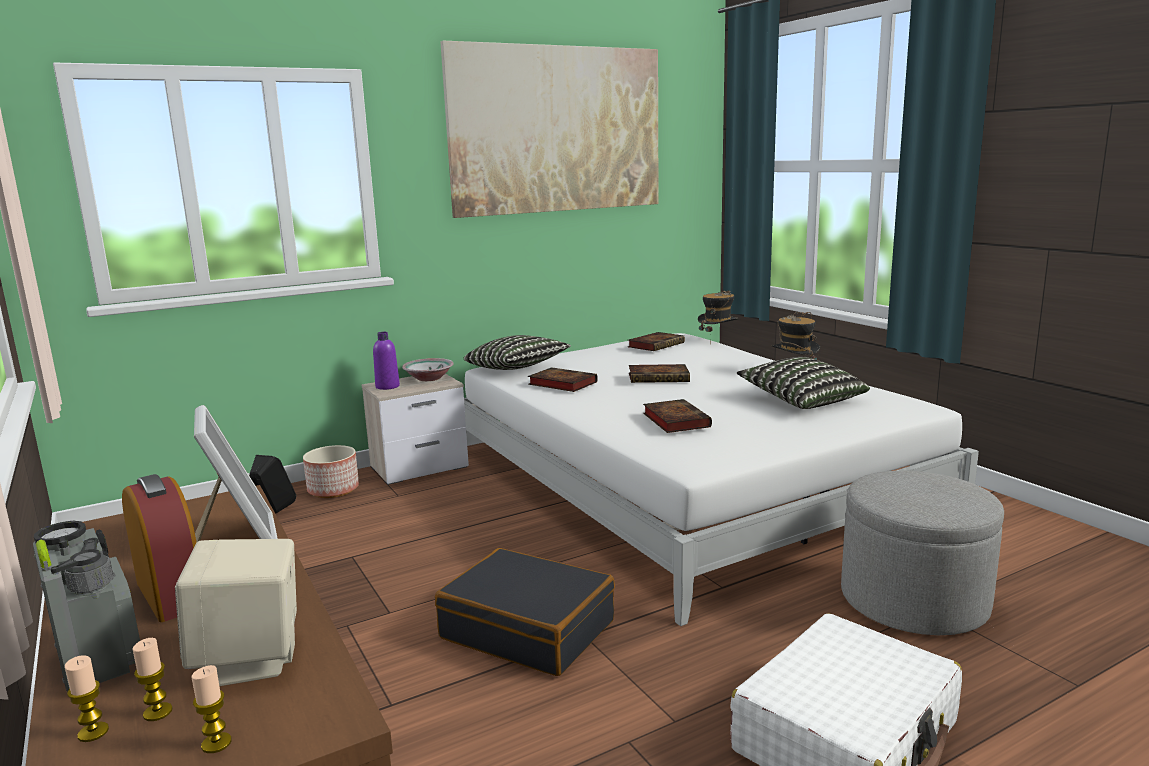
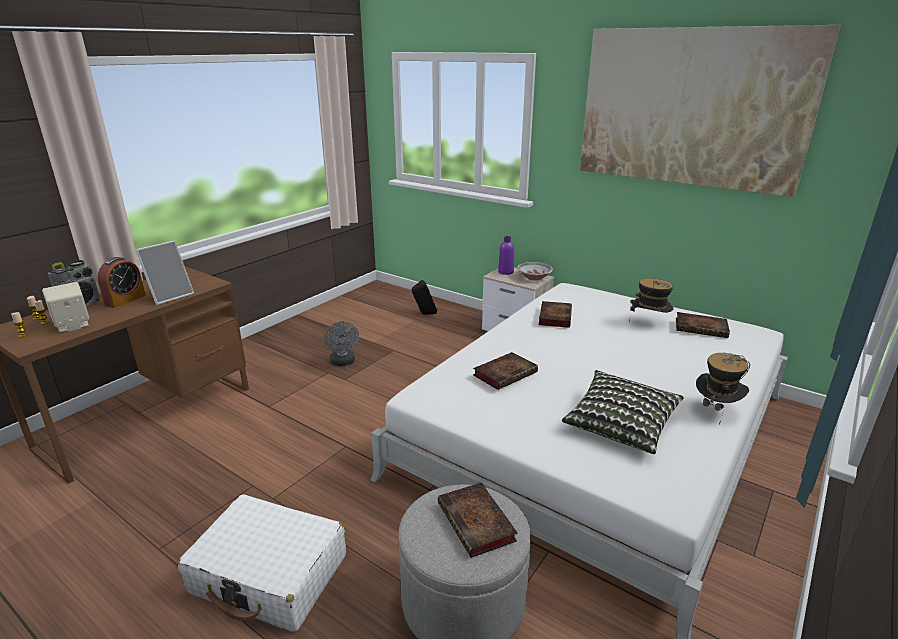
camera: 65 degrees right, 10 degrees up
(332, 606) = (343, 362): none -> grey fan
(333, 490) = (464, 318): planter -> none
(517, 369) = (576, 295): pillow -> none
(528, 629) = (345, 425): black suitcase -> none
(660, 378) = (607, 348): book -> book (477, 524)
(717, 340) = (766, 352): hat -> hat (649, 323)

